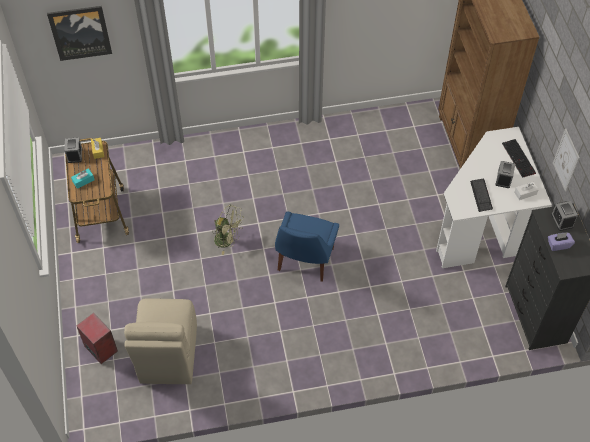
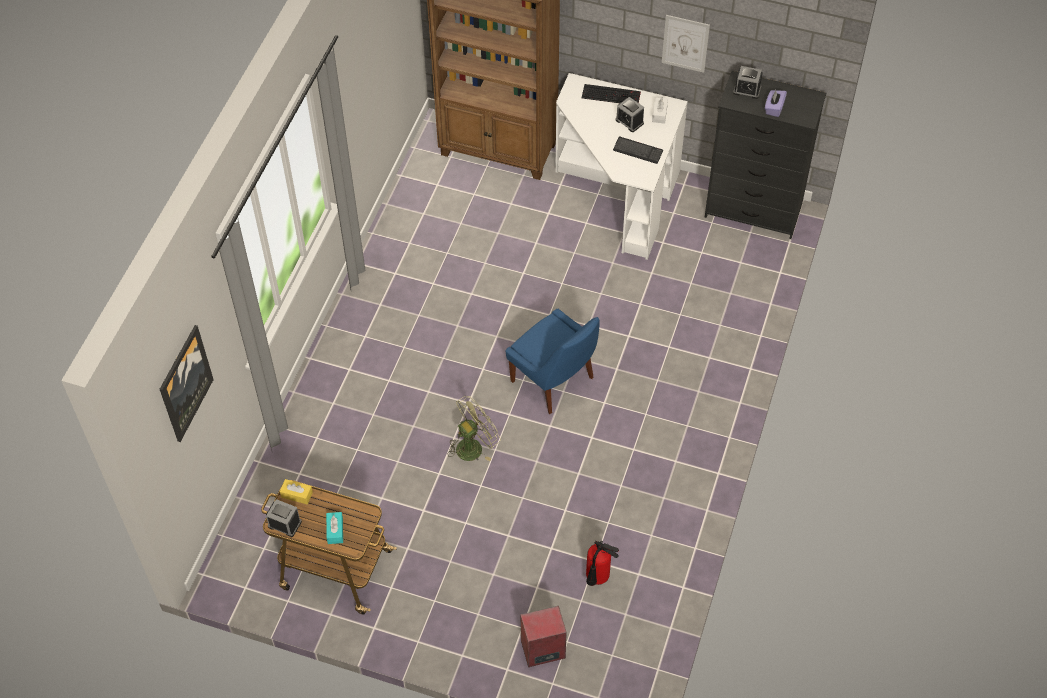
camera: 60 degrees left, 0 degrees up
(168, 355) = (597, 579): beige chair -> fire extinguisher

